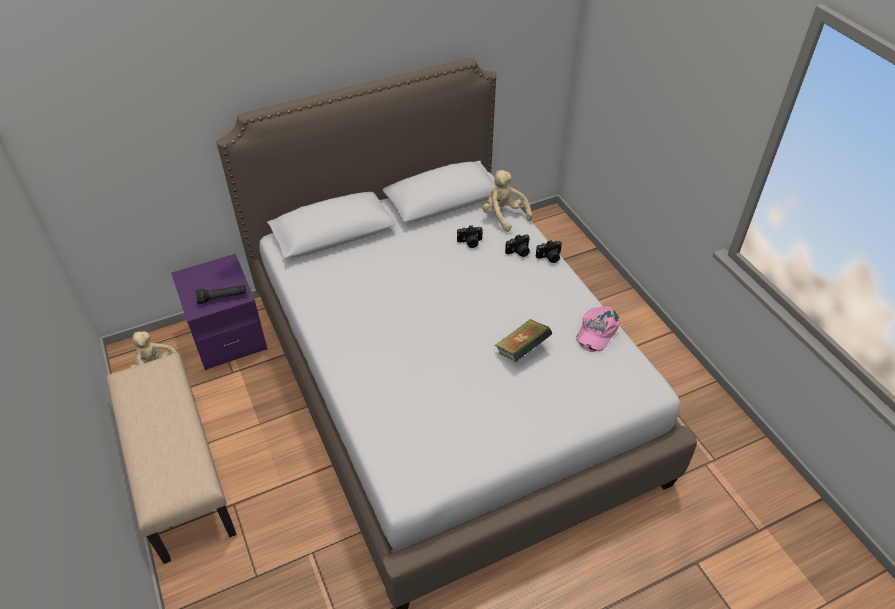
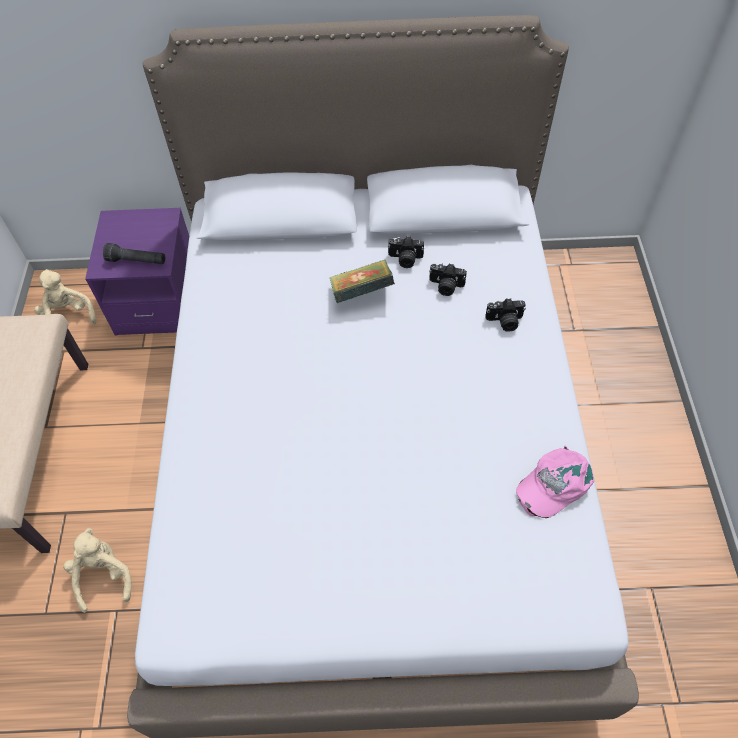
camera: 25 degrees right, 10 degrees up
(504, 215) = (512, 260): beige plush toy -> beige plush toy (104, 576)
(522, 350) = (432, 475): book -> book (362, 294)
(549, 257) = (543, 344): camera -> camera (405, 259)

